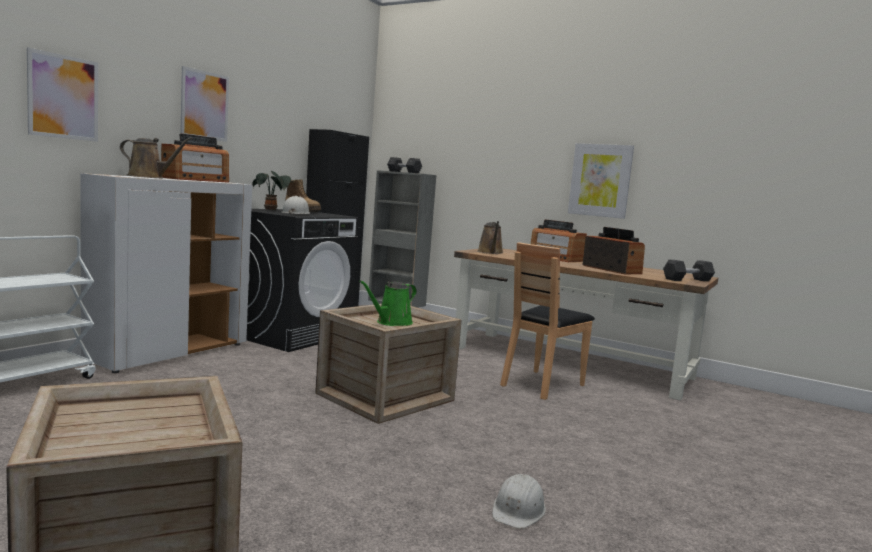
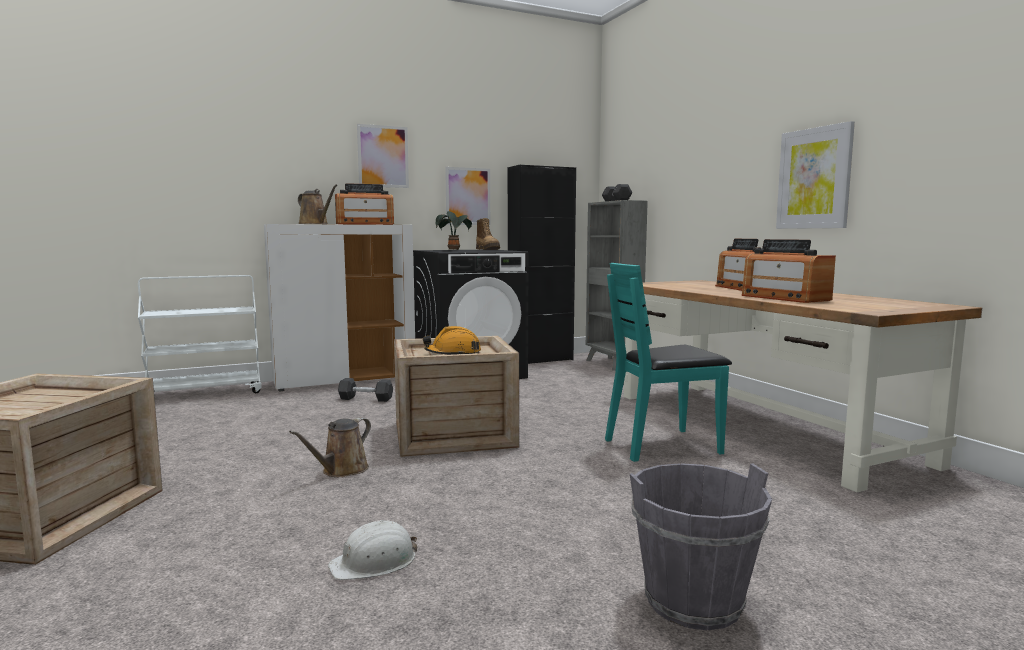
camera: 35 degrees right, 0 degrees up
(63, 97) = (248, 164): picture -> picture (468, 196)
(296, 213) = (460, 251): white hard hat -> none
(391, 322) = (453, 354): green watering can -> orange hard hat
(490, 252) = (664, 284): brown watering can -> brown watering can (341, 470)
(542, 385) = (662, 446): brown chair -> turquoise chair
(611, 269) = (784, 298): radio -> radio turned 150 degrees clockwise
(687, 280) = (883, 308): grey dumbbell -> grey dumbbell (366, 399)
(713, 483) = (693, 602): none -> grey bucket

